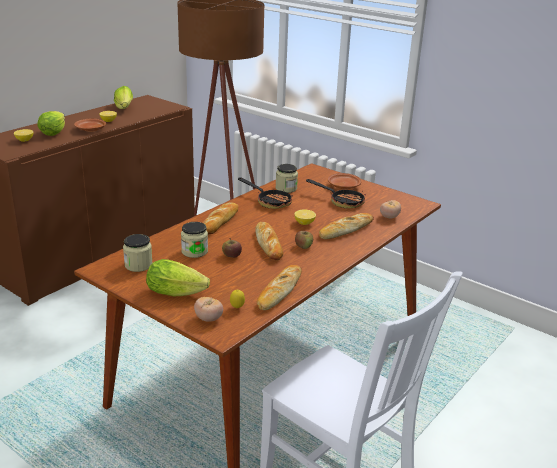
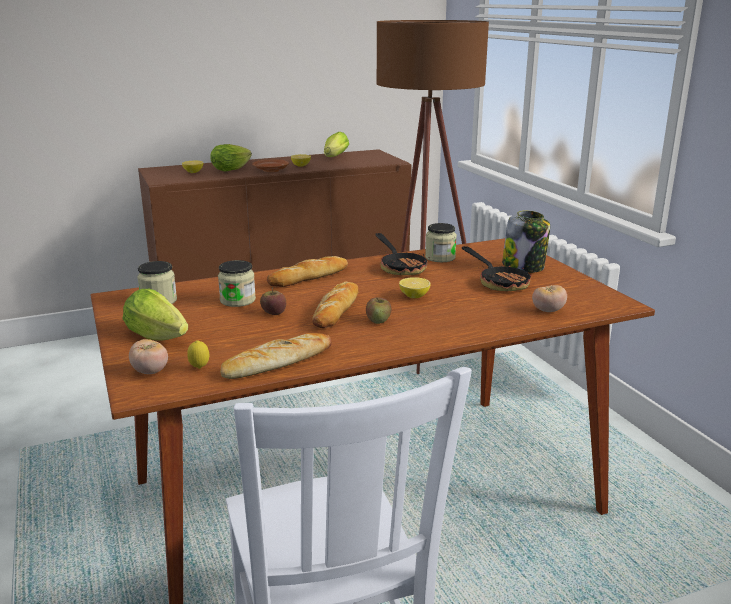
camera: 30 degrees right, 5 degrees down
(343, 186) = (524, 266): brown plate -> jar
(345, 230) = (462, 313): bread -> none

